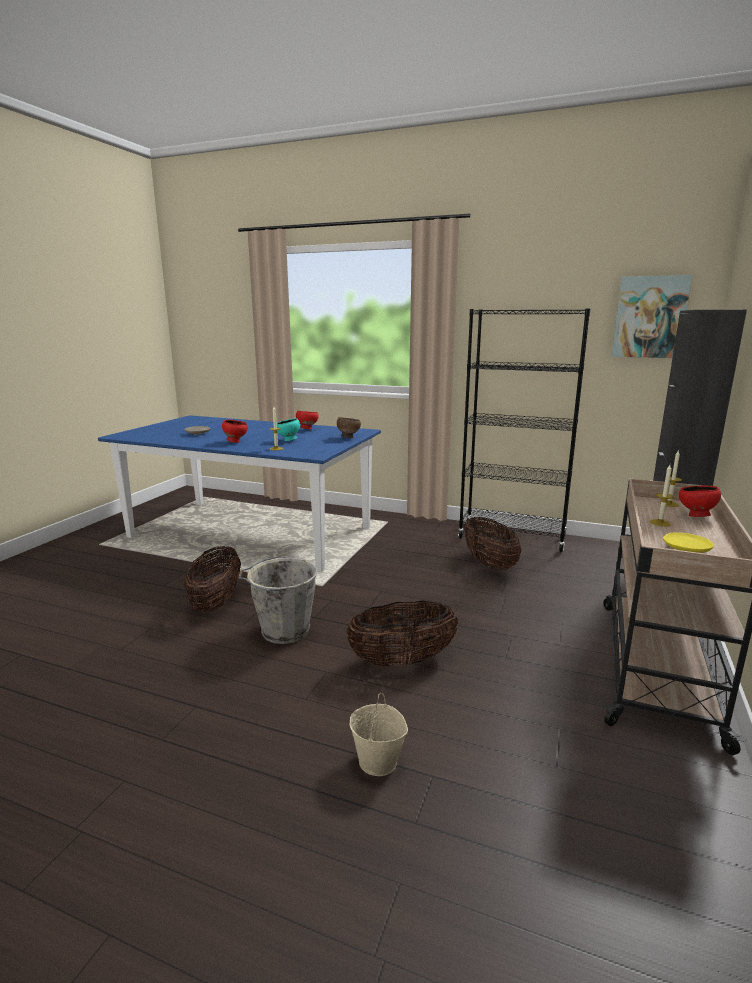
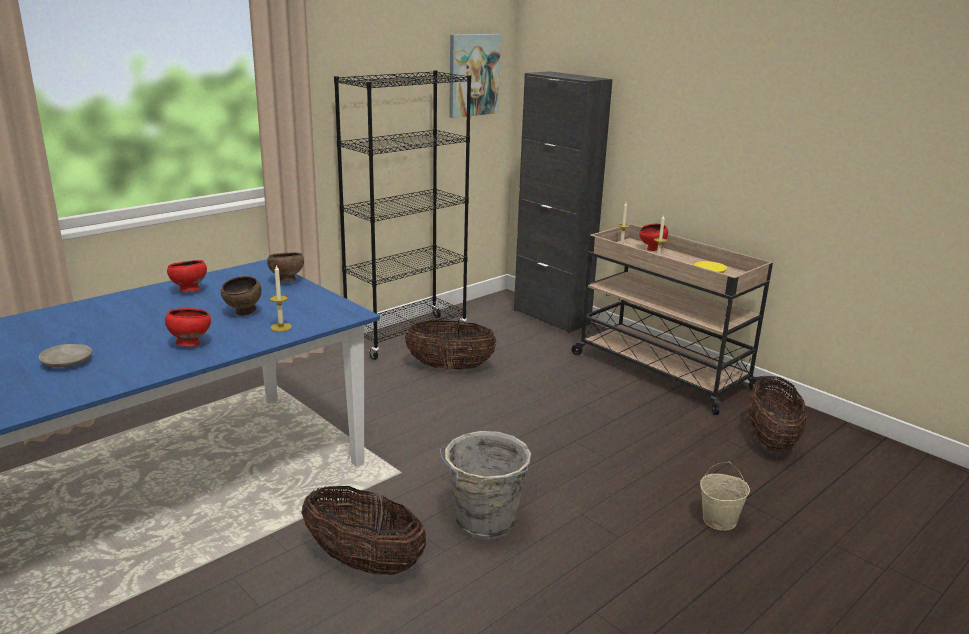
camera: 65 degrees left, 5 degrees up
(288, 441) = (244, 313): turquoise bowl -> brown bowl
(402, 660) = (589, 468): basket -> basket (771, 439)

